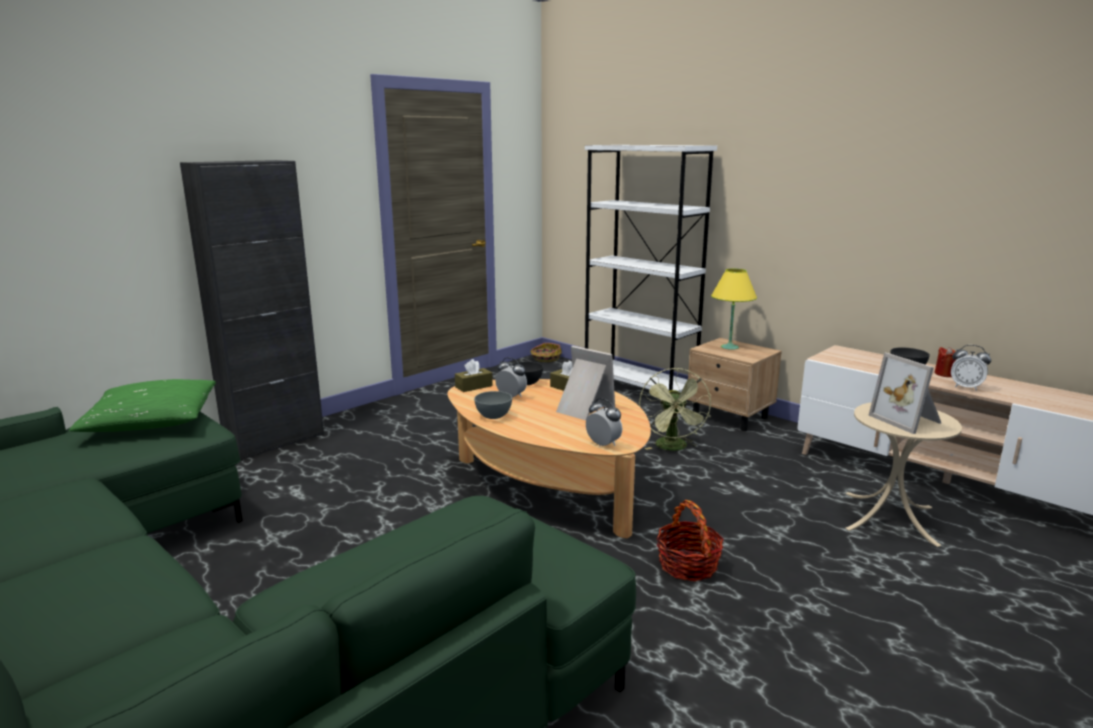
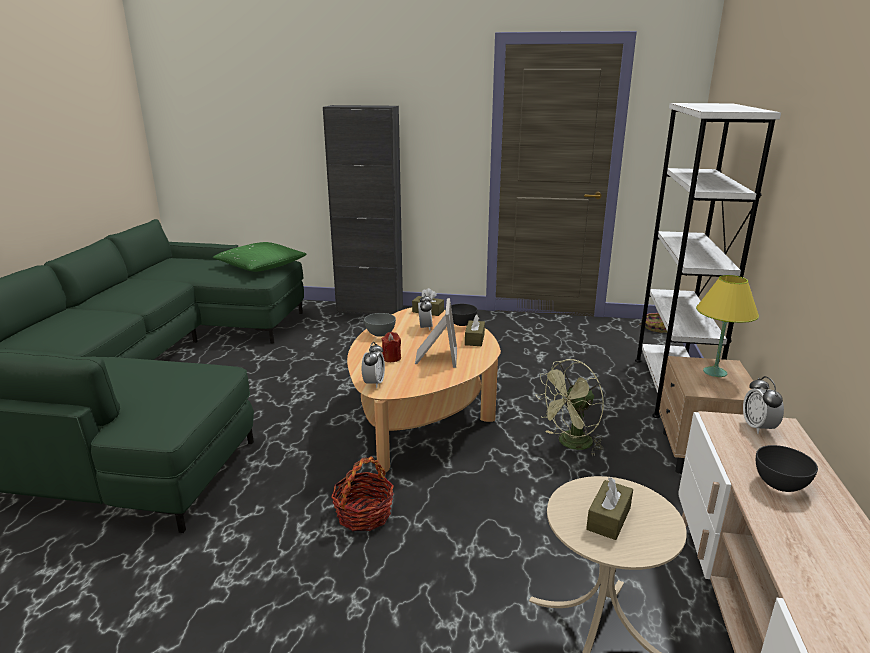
camera: 55 degrees right, 5 degrees up
(908, 420) = (608, 518): picture frame -> brown tissue box
(945, 374) = (821, 519): red candle -> red candle (391, 358)
(966, 387) = (785, 544): alarm clock -> alarm clock (758, 427)

